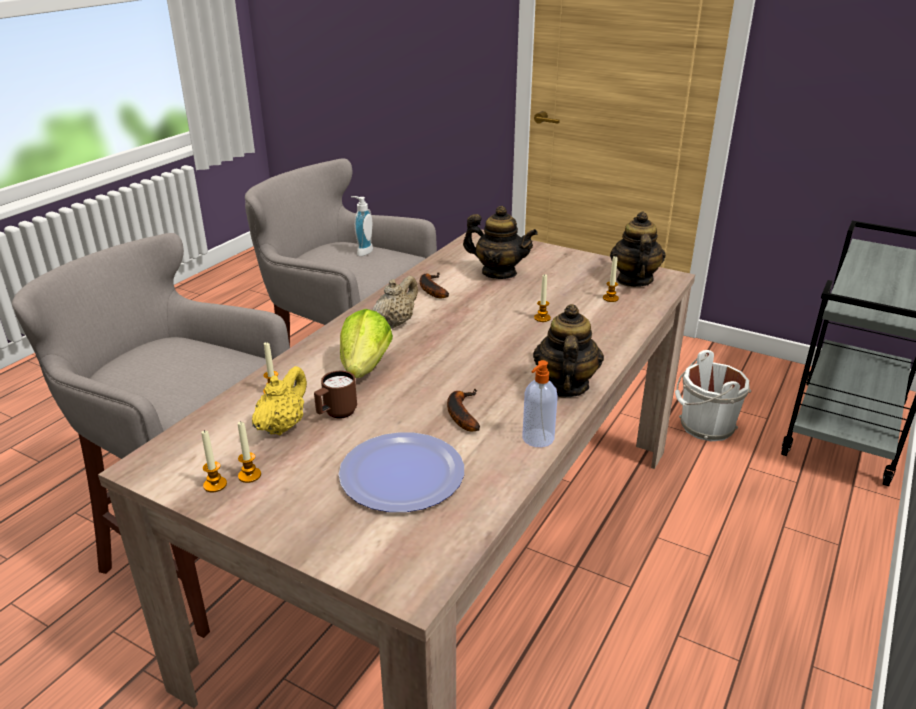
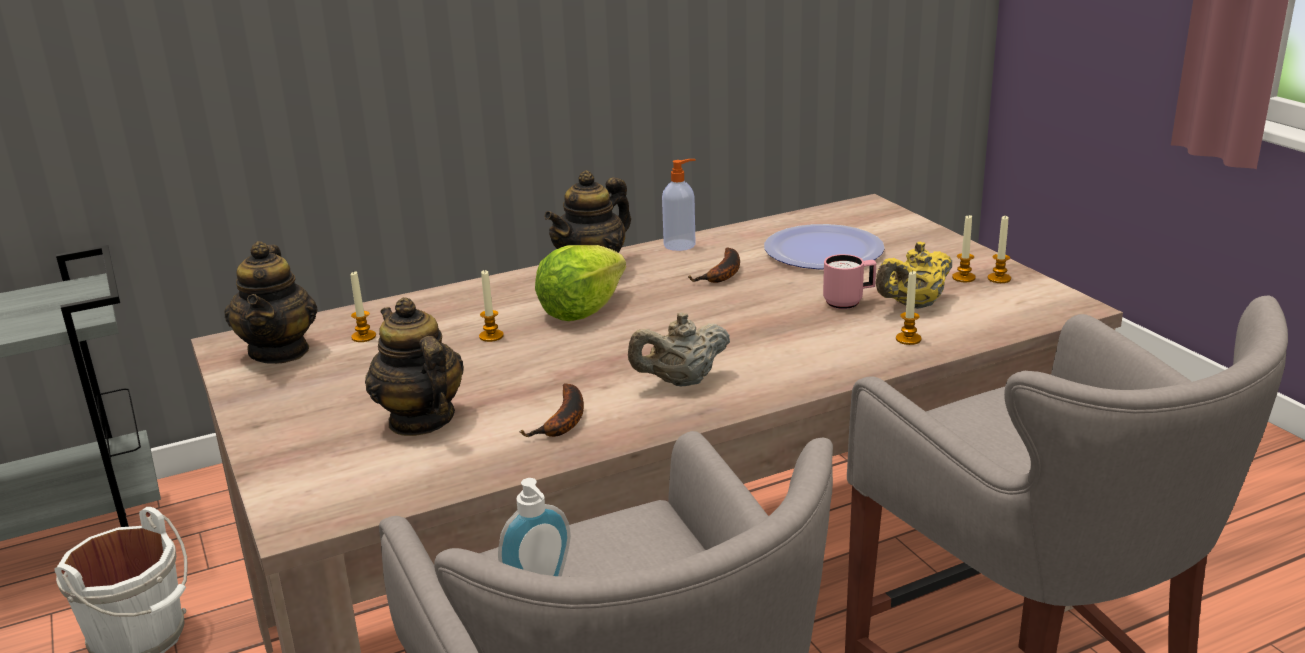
camera: 145 degrees left, 5 degrees down
(336, 414) = (849, 302): brown mug -> pink mug
(365, 367) = (778, 337): lettuce -> lettuce (582, 310)
(634, 280) = (280, 351): teapot -> teapot turned 45 degrees counterclockwise

